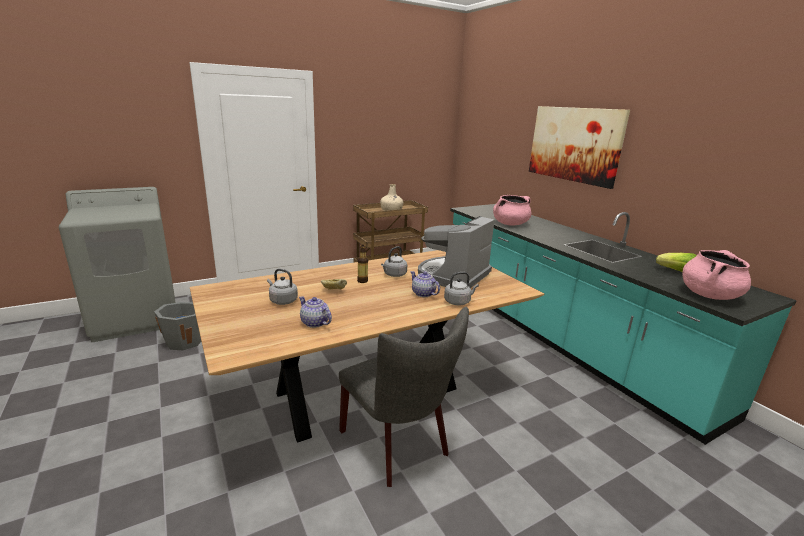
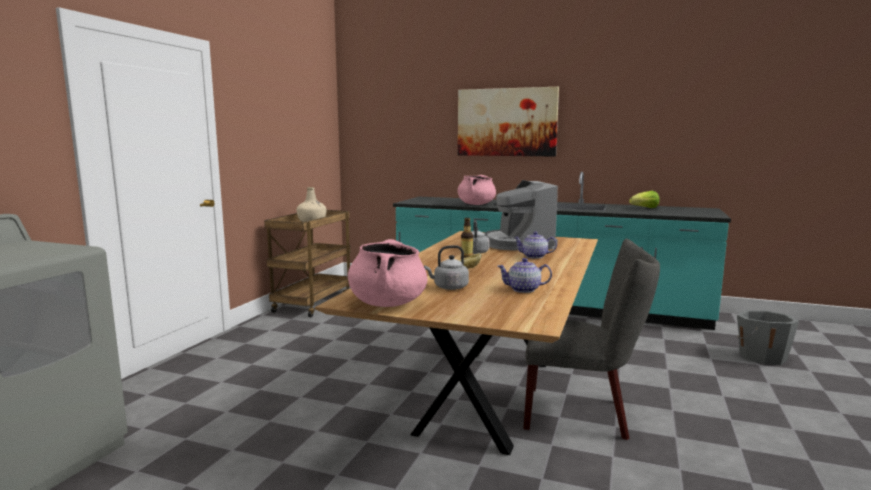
camera: 40 degrees left, 10 degrees down
(185, 341) = (179, 449): grey bucket -> grey bucket (761, 356)
(458, 302) = (569, 254): grey kettle -> none
(709, 295) = (688, 213): pink cooking pot -> pink cooking pot (388, 303)

